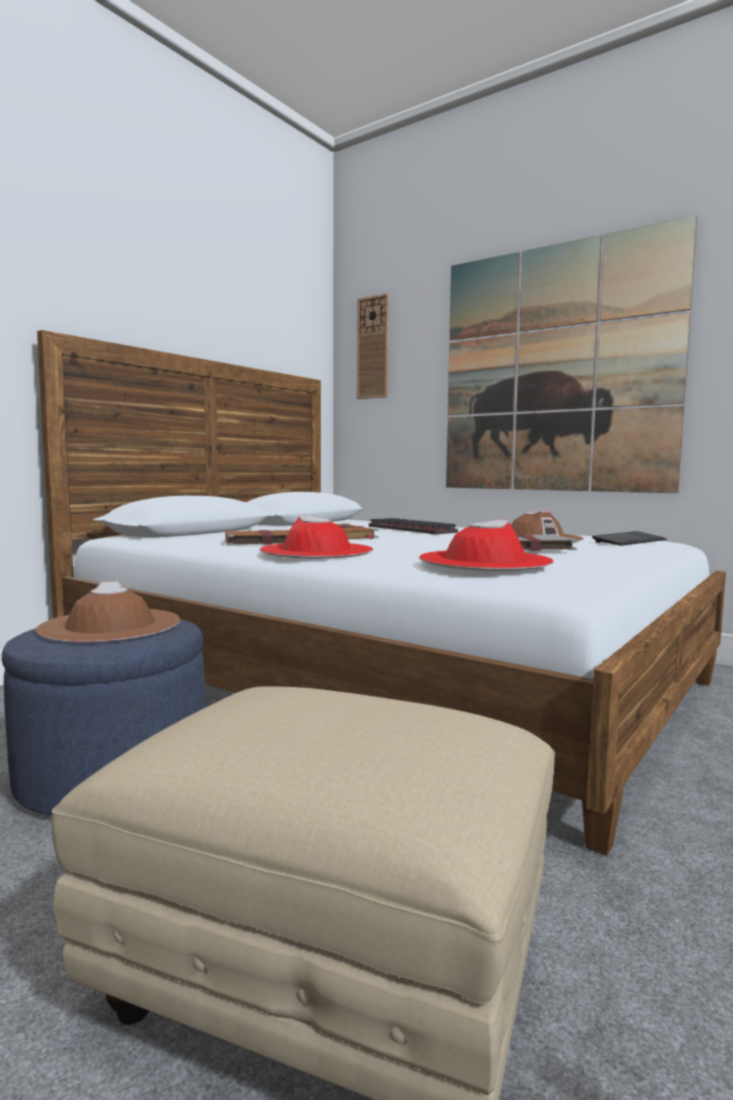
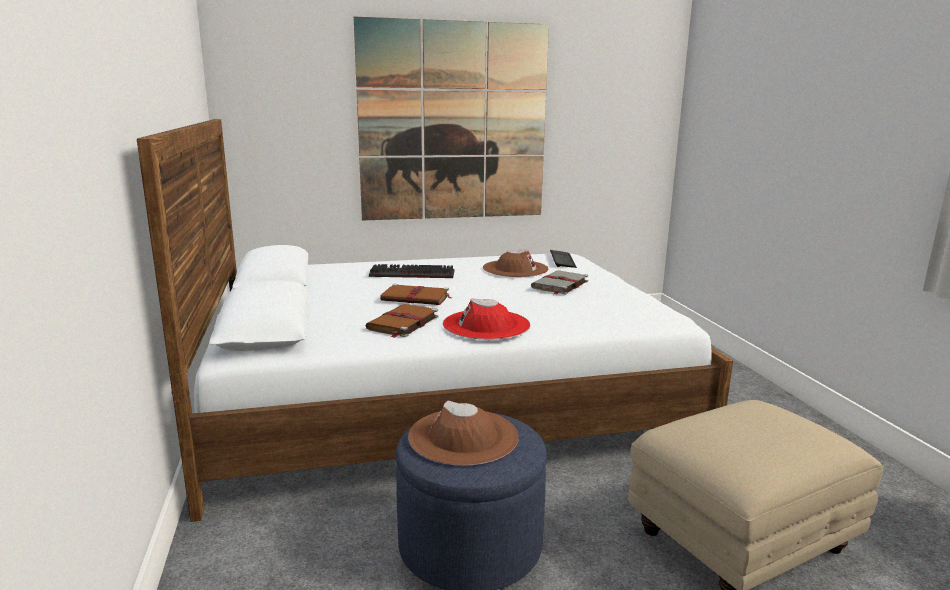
camera: 50 degrees left, 10 degrees up
(373, 348) = (264, 83): wall clock -> none
(484, 561) = (607, 309): red hat -> none

